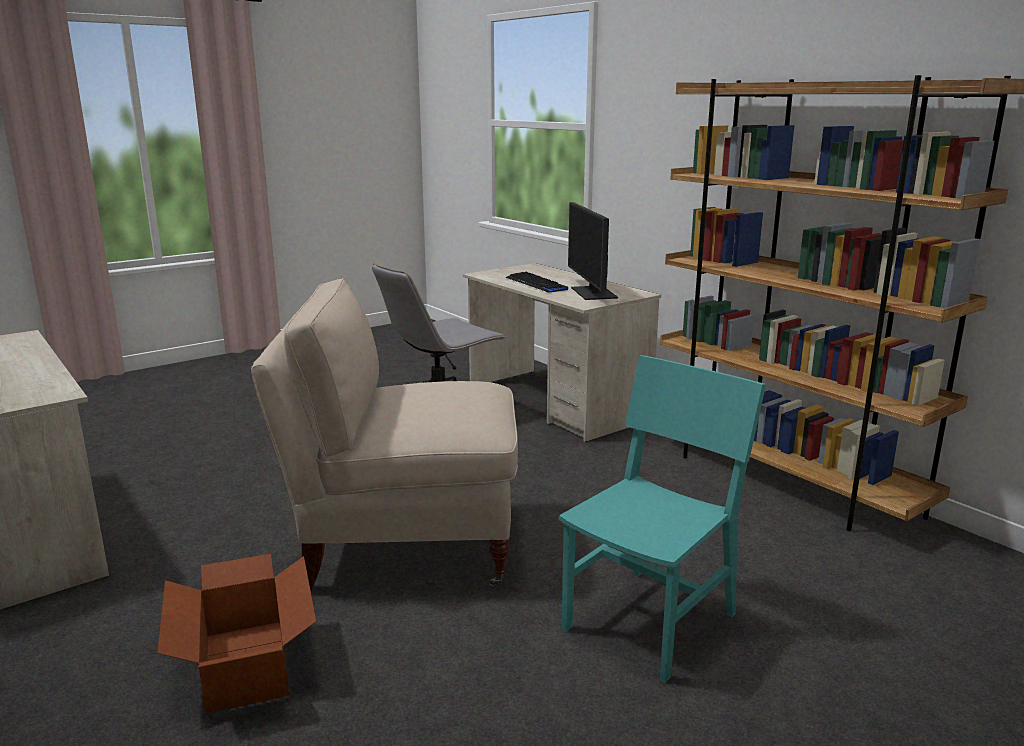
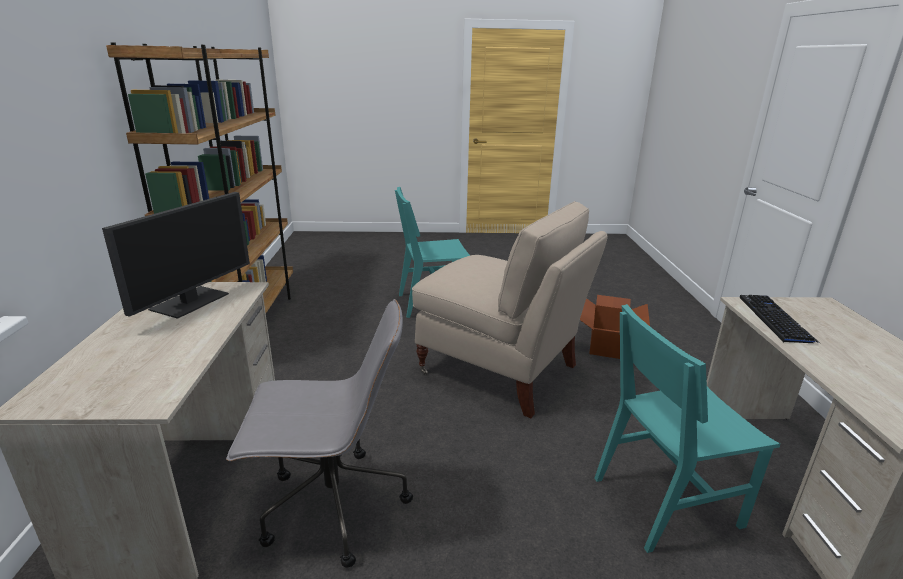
camera: 145 degrees left, 5 degrees up
(175, 491) = (665, 501): none -> turquoise chair
(536, 284) = (179, 340): keyboard -> keyboard (775, 319)

